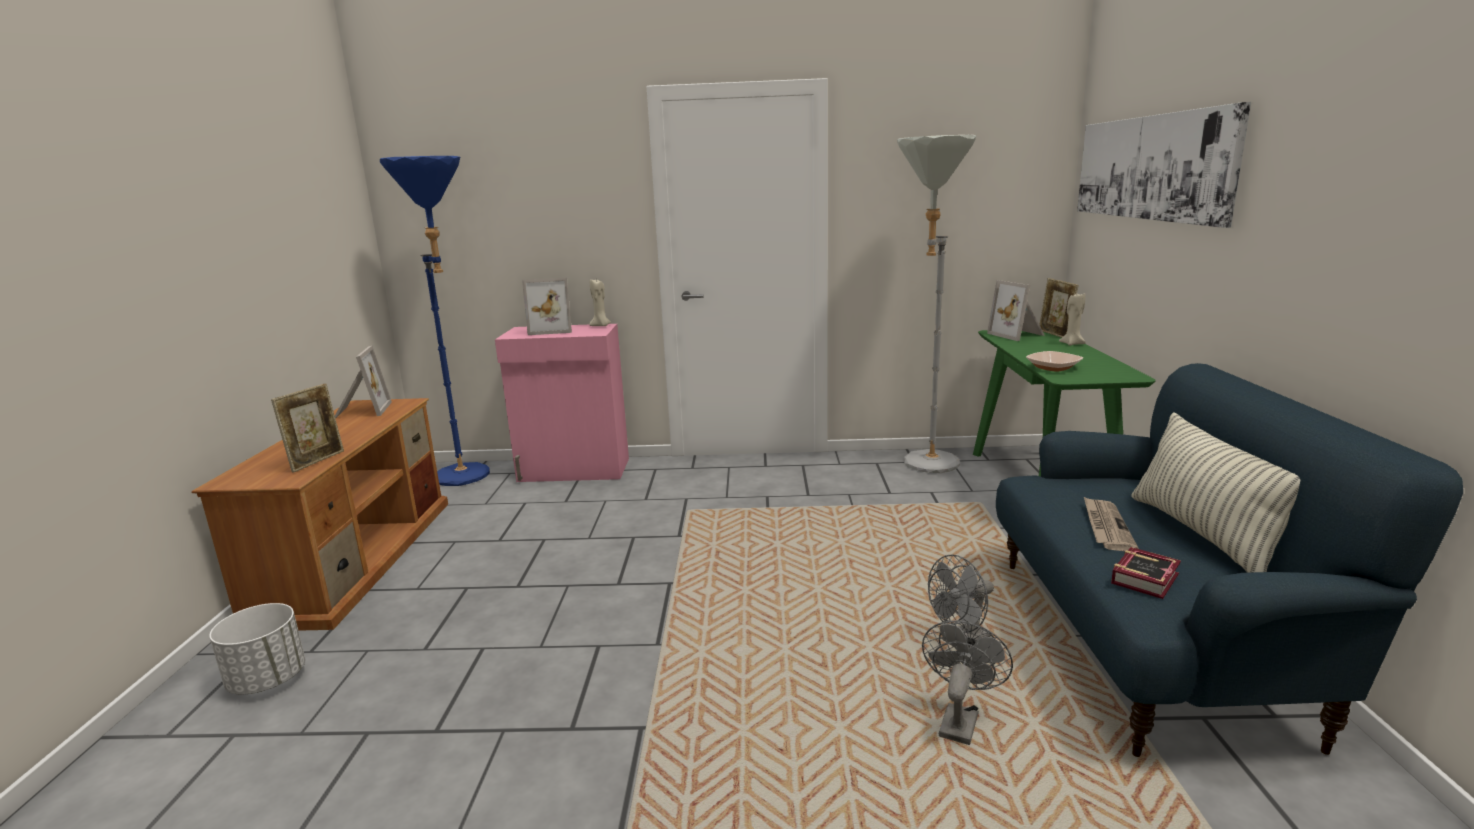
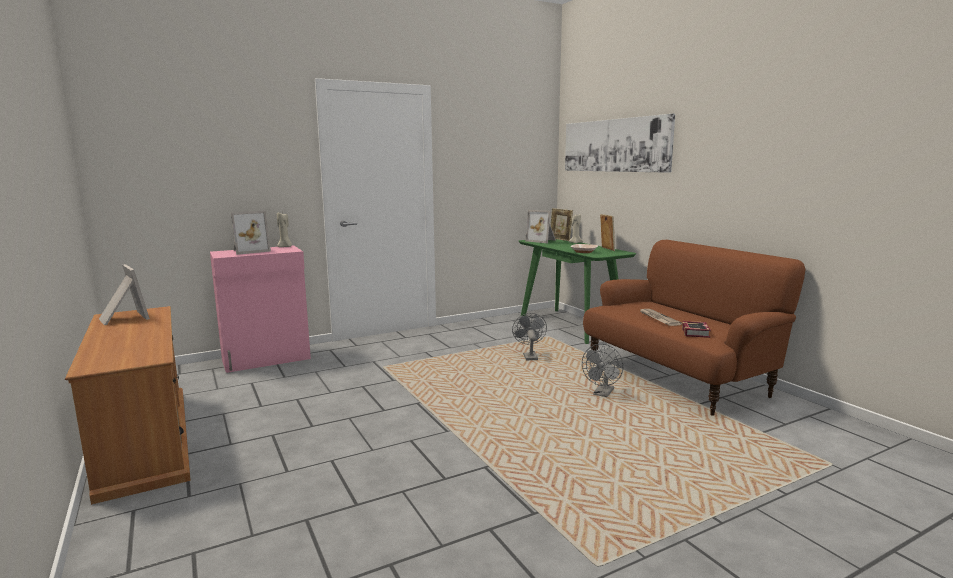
camera: 30 degrees left, 5 degrees down
(268, 680) = (175, 519): white planter -> none
(317, 461) = (153, 347): picture frame -> picture frame (606, 249)
(468, 479) = (179, 377): blue floor lamp -> none
(924, 467) = (501, 325): grey floor lamp -> none
(959, 719) = (633, 422): grey fan -> grey fan (529, 356)
(1146, 642) = (677, 377): blue sofa -> brown sofa
(1202, 534) = (696, 315): pillow -> none

